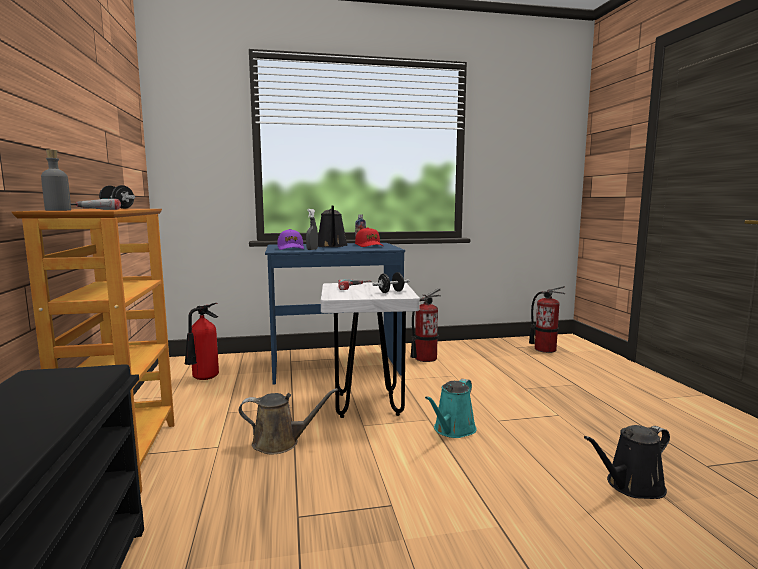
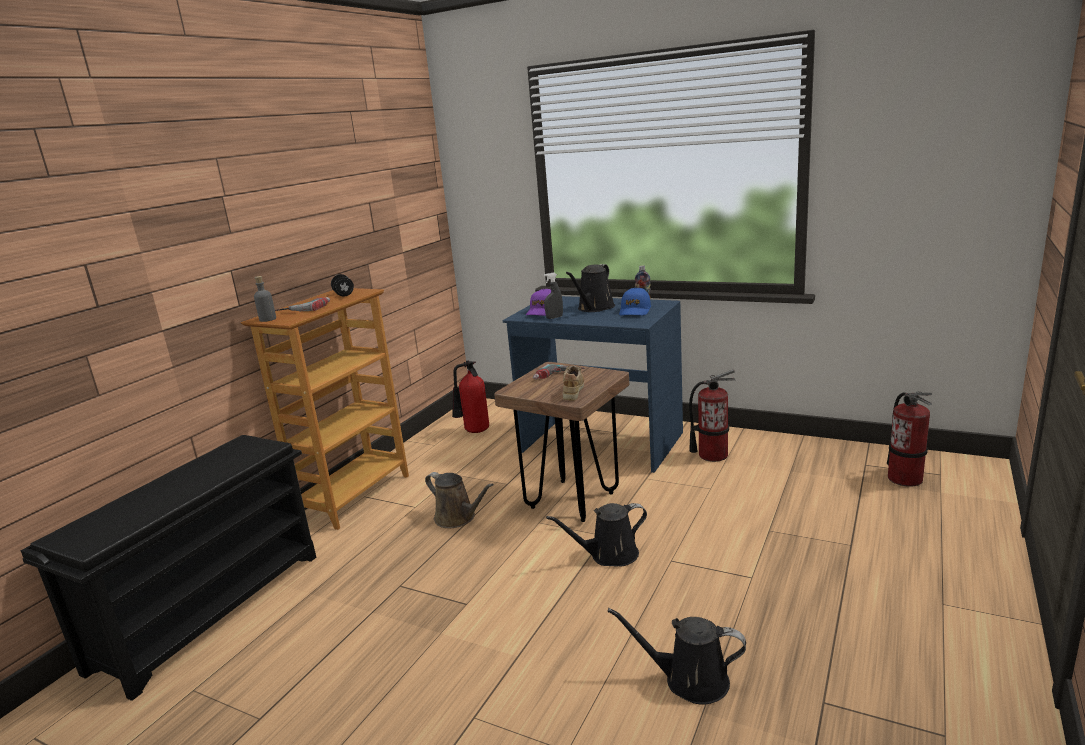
camera: 40 degrees right, 10 degrees up
(367, 404) = (572, 500): white stool -> brown stool
(369, 245) = (635, 311): red cap -> blue cap
(391, 292) = (574, 391): black dumbbell -> beige shoe
(452, 430) = (609, 555): turquoise watering can -> black watering can

